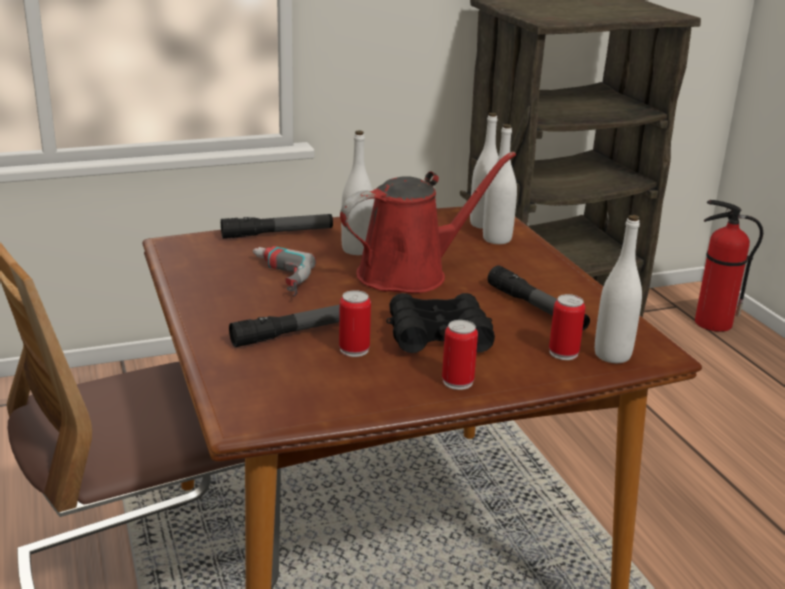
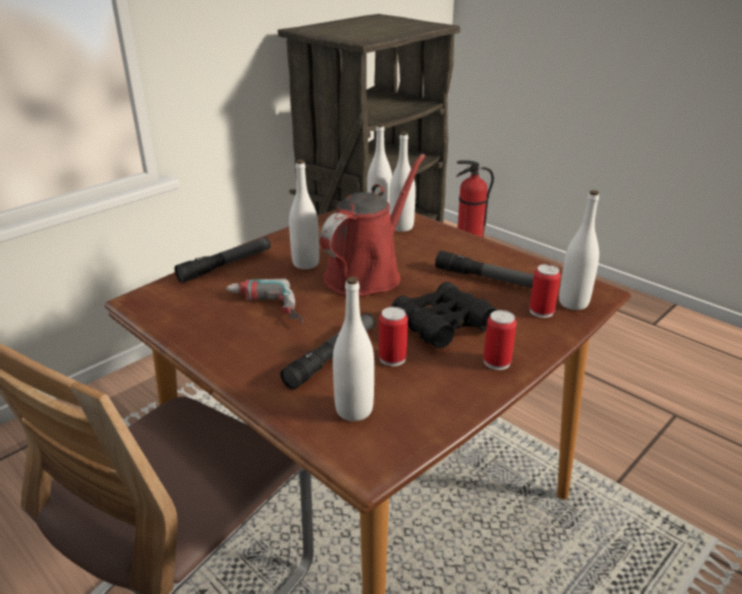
camera: 25 degrees left, 5 degrees up
(273, 378) = (354, 410): none -> white bottle

